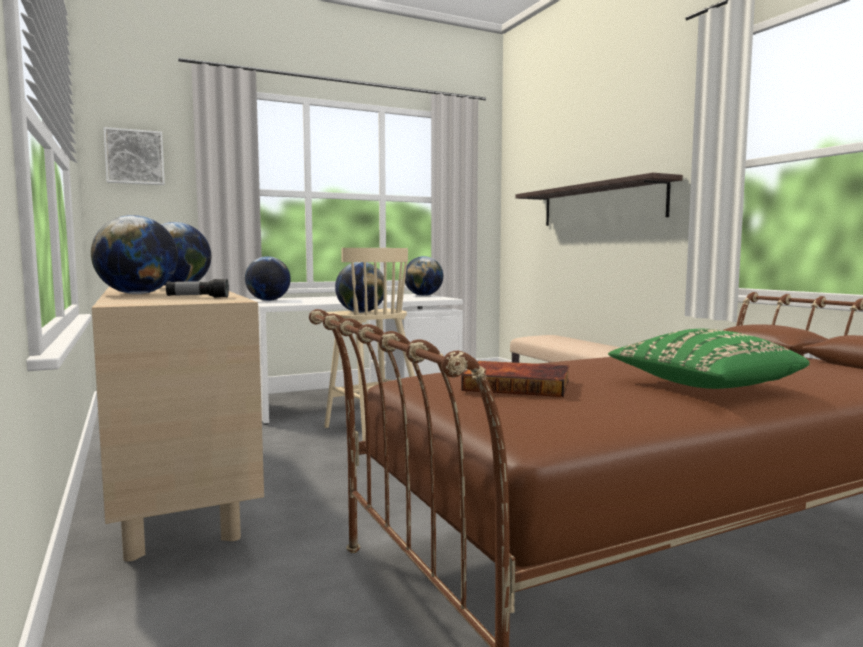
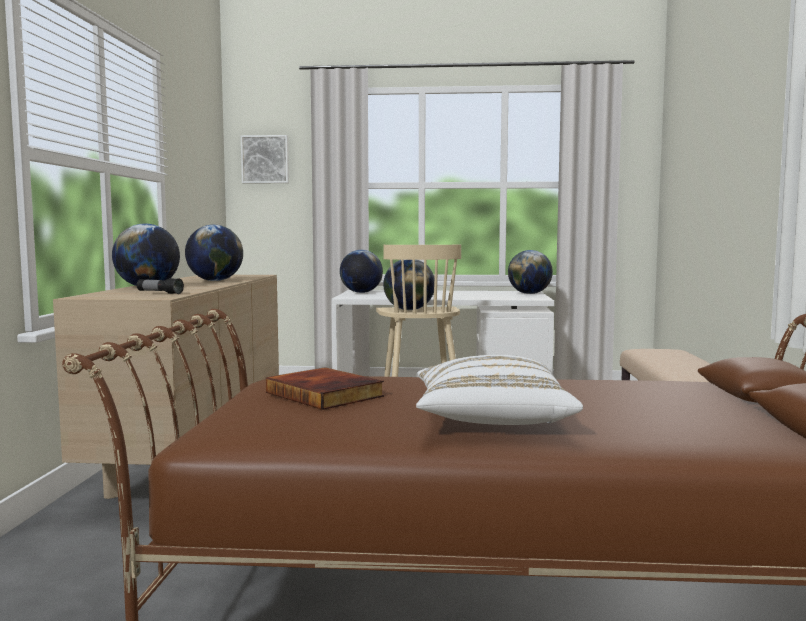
camera: 30 degrees right, 0 degrees up
(600, 204) = (727, 188): shelf -> none
(703, 386) = (490, 419): green pillow -> white pillow

